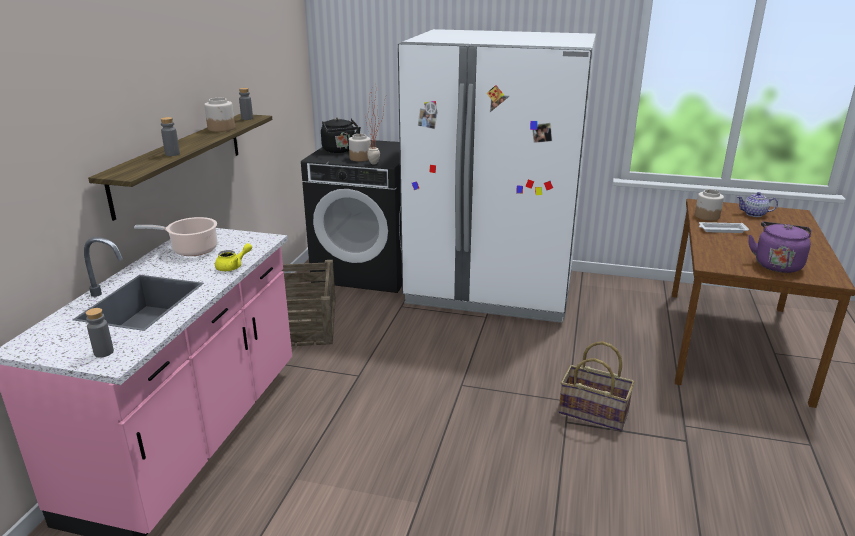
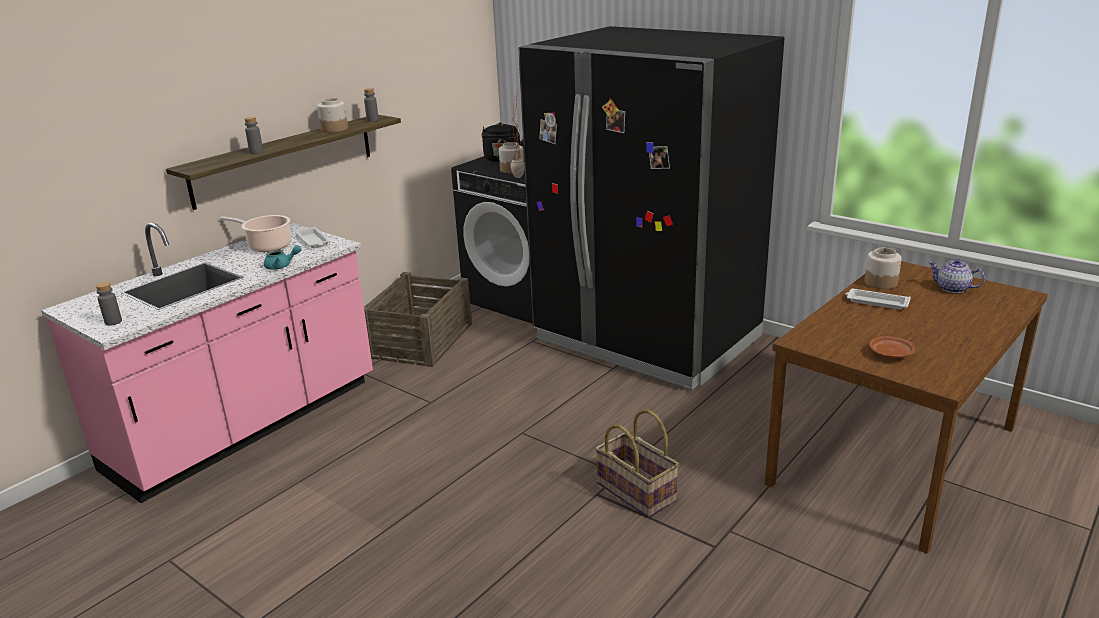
camera: 25 degrees right, 0 degrees up
(233, 266) = (282, 266): yellow teapot -> turquoise teapot
(236, 239) = (313, 241): none -> white tray
(491, 289) = (647, 339): white fridge -> black fridge
(777, 264) = (891, 354): purple kettle -> brown plate

